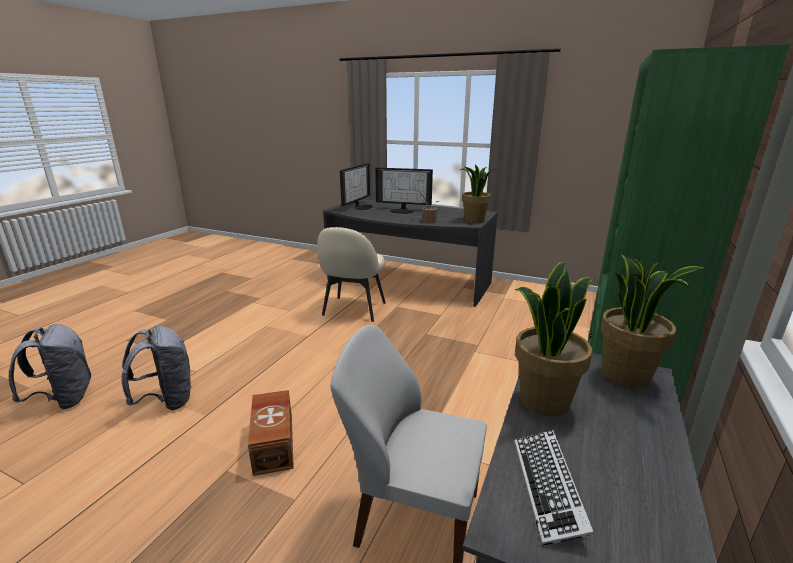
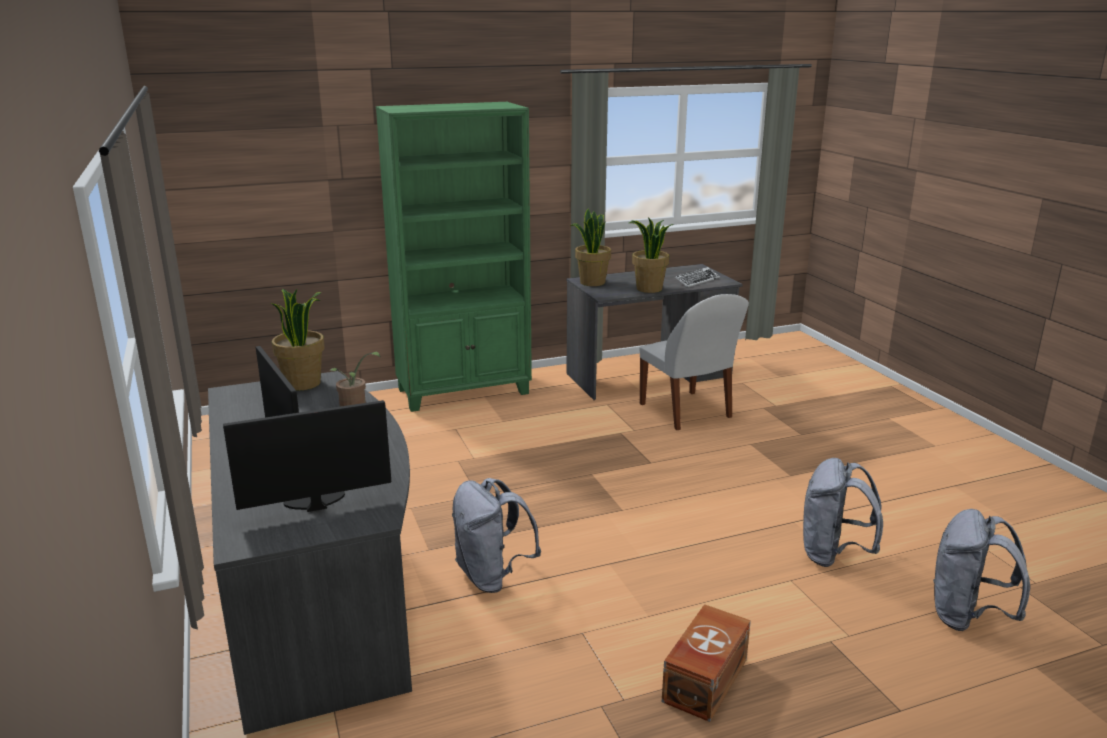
camera: 135 degrees left, 0 degrees up
(275, 443) = (742, 475): brown storage box -> brown storage box (703, 680)
(353, 310) = (492, 577): beige chair -> grey backpack

